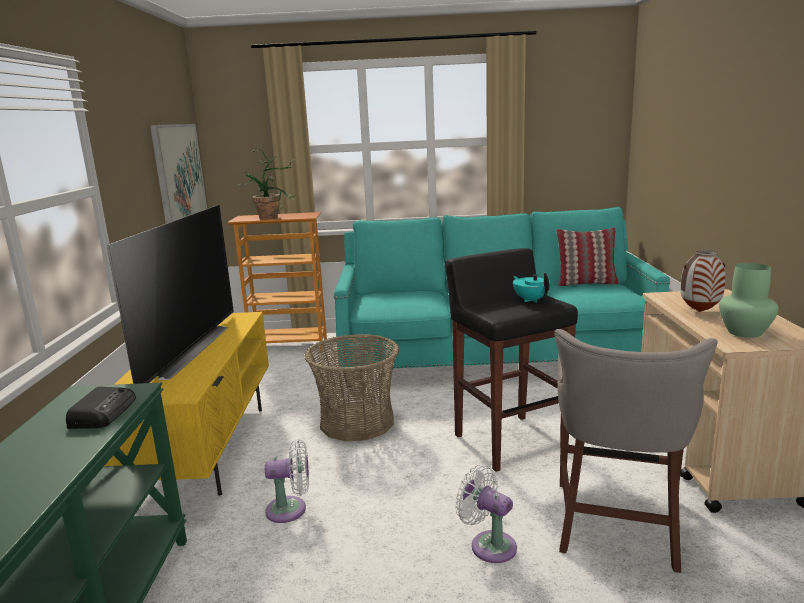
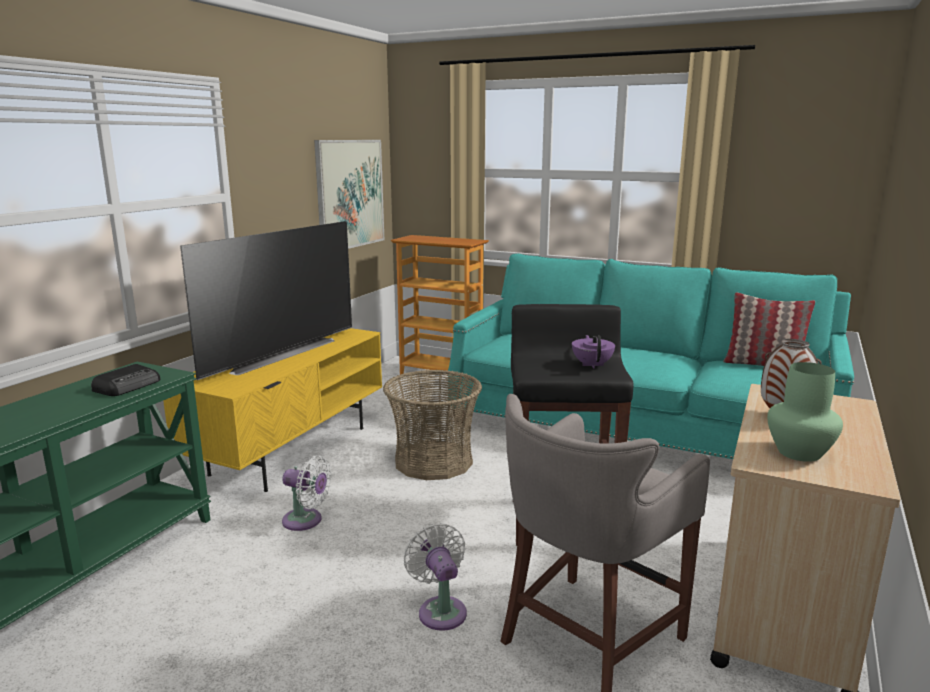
camera: 25 degrees right, 0 degrees up
(273, 217) = (436, 240): potted plant -> none
(531, 300) = (592, 365): turquoise teapot -> purple teapot

